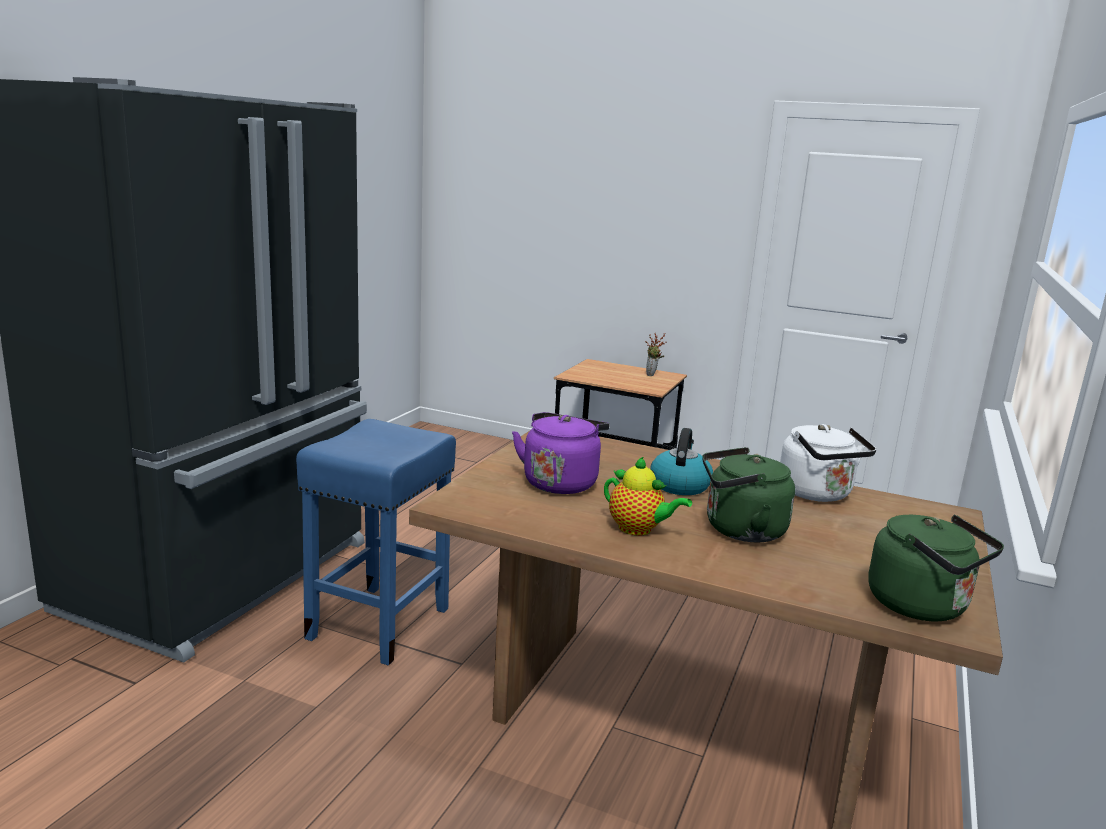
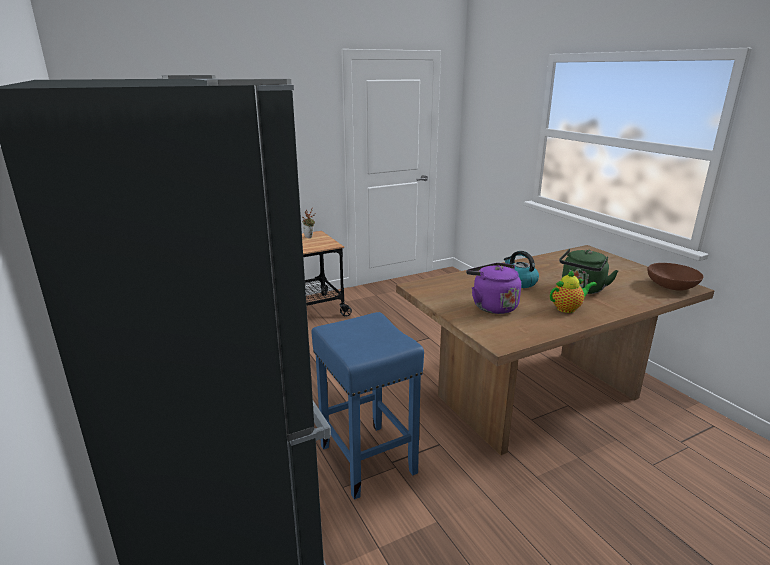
camera: 50 degrees left, 5 degrees up
(818, 494) = (551, 262): white kettle -> none
(923, 606) = (671, 286): green kettle -> brown bowl

